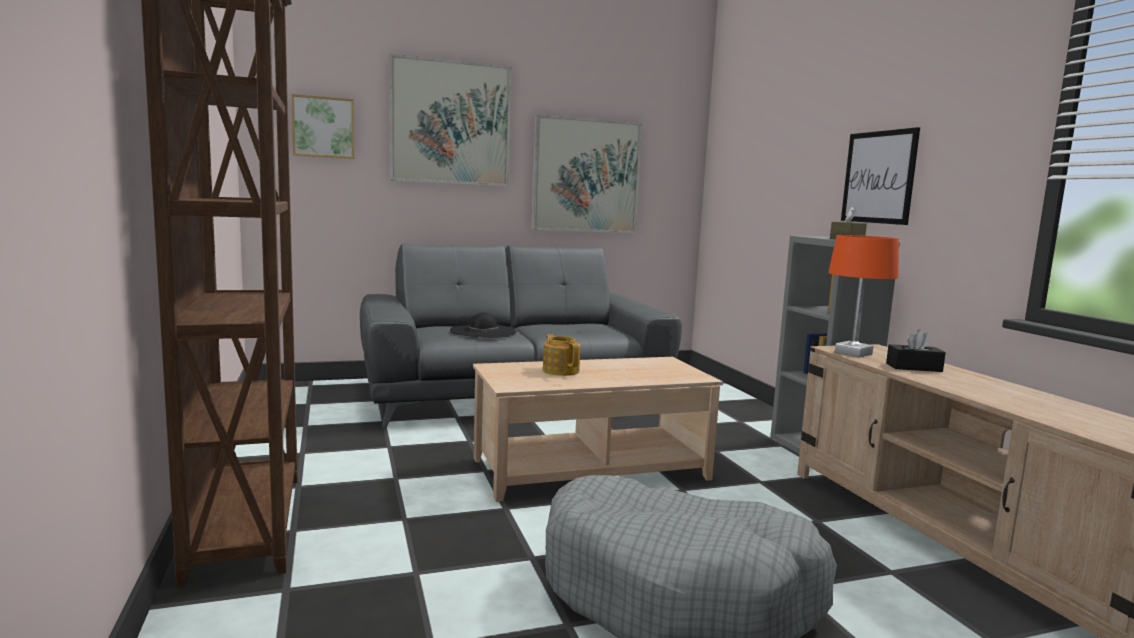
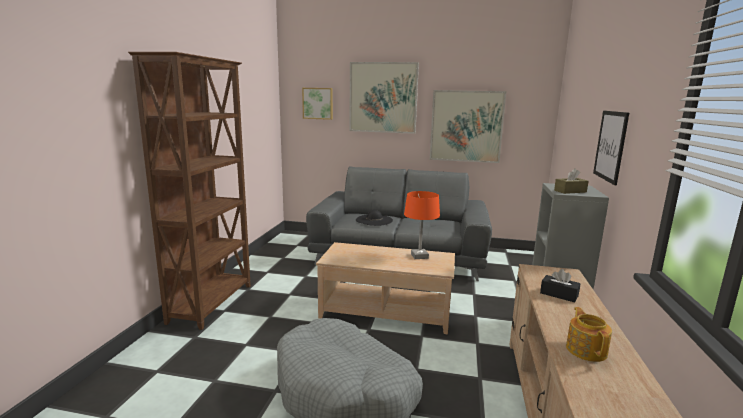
camera: 30 degrees right, 5 degrees up
(561, 370) = (370, 254): teapot -> teapot (586, 350)
(854, 353) = (538, 275): orange table lamp -> orange table lamp (419, 256)

